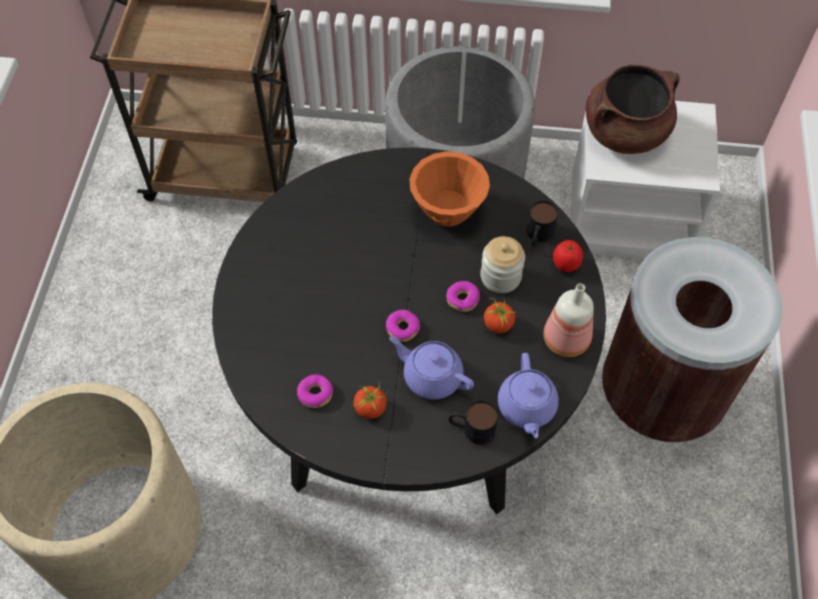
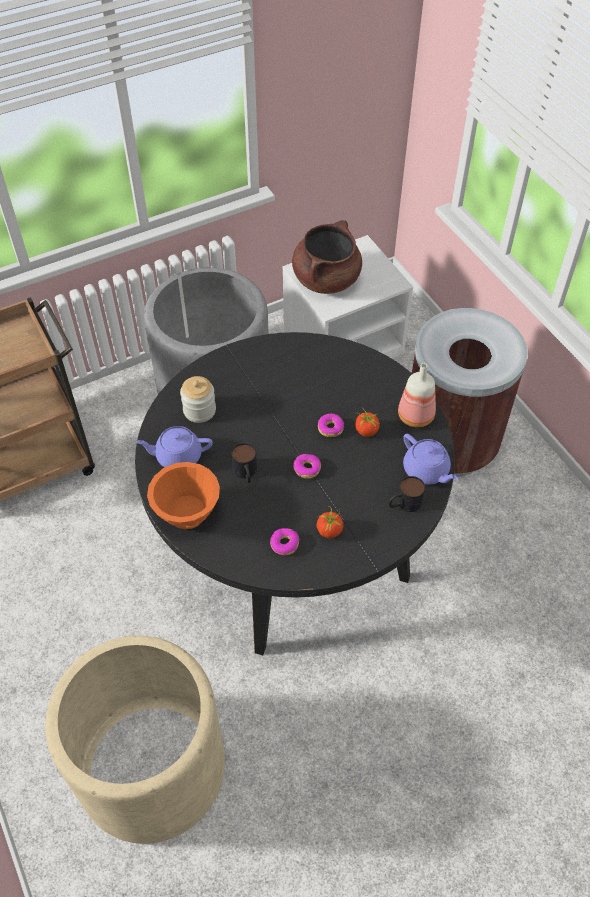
camera: 35 degrees left, 5 degrees down
(431, 376) = (351, 487): purple teapot -> purple teapot (177, 456)
(447, 211) = (272, 378): orange bowl -> orange bowl (187, 514)
(500, 277) = (342, 401): jar -> jar (199, 410)
(538, 236) = (344, 363): mug -> mug (246, 473)
(566, 264) = (377, 370): tomato -> none

